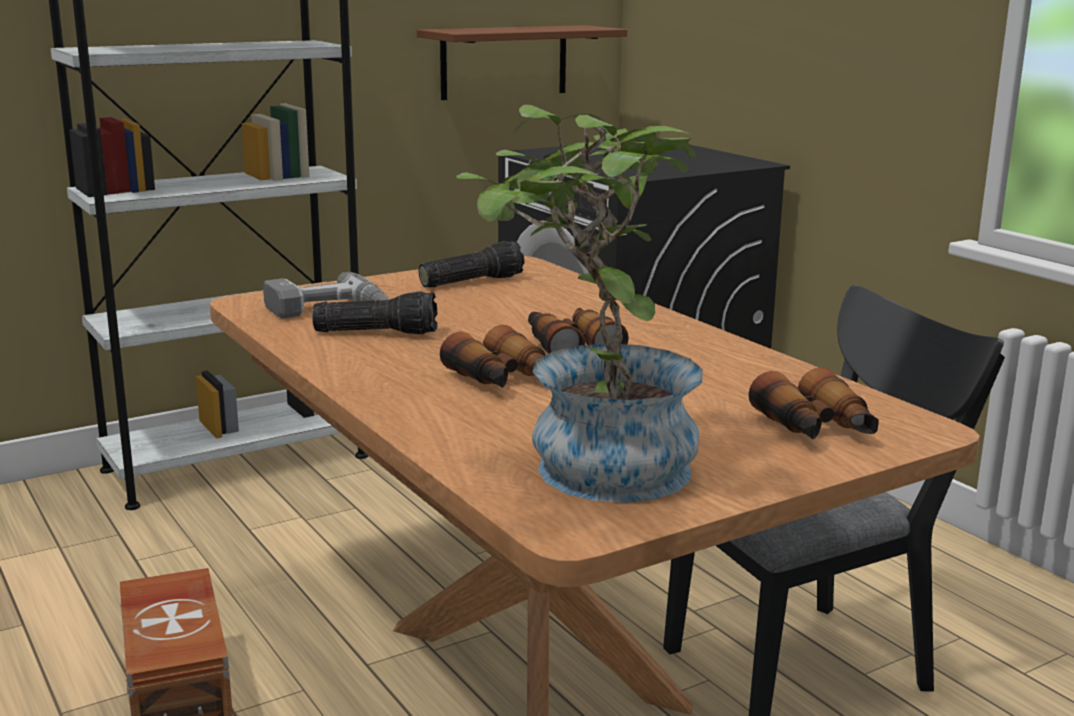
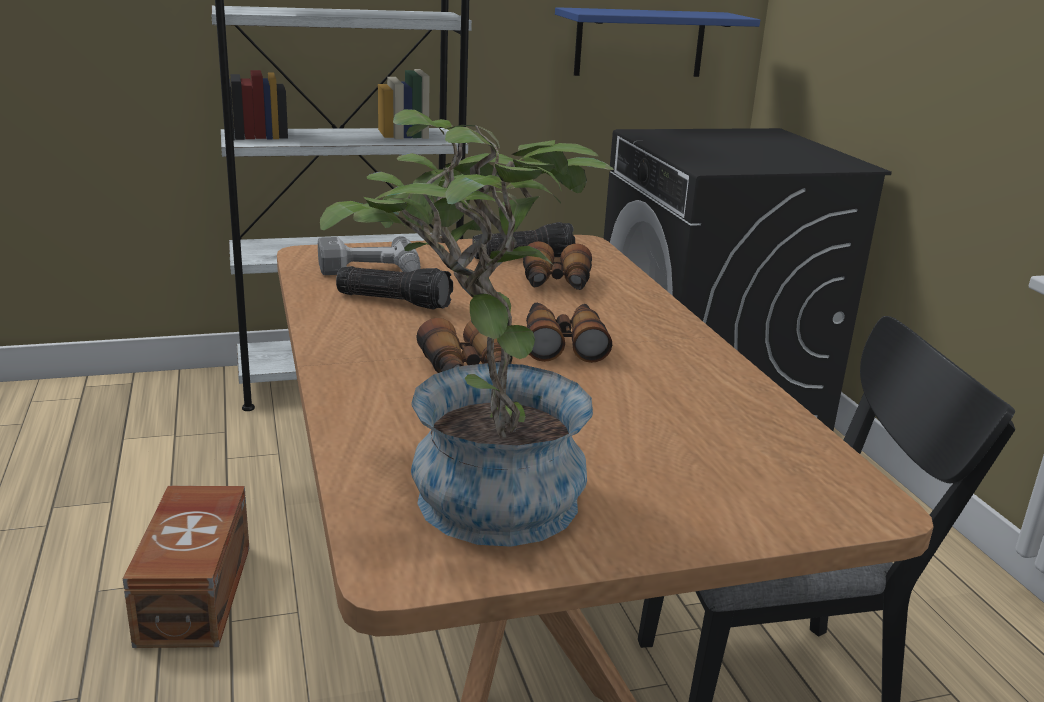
camera: 15 degrees right, 5 degrees up
(504, 62) = (640, 43): brown shelf -> blue shelf
(816, 429) = (747, 485): binoculars -> binoculars (556, 284)

